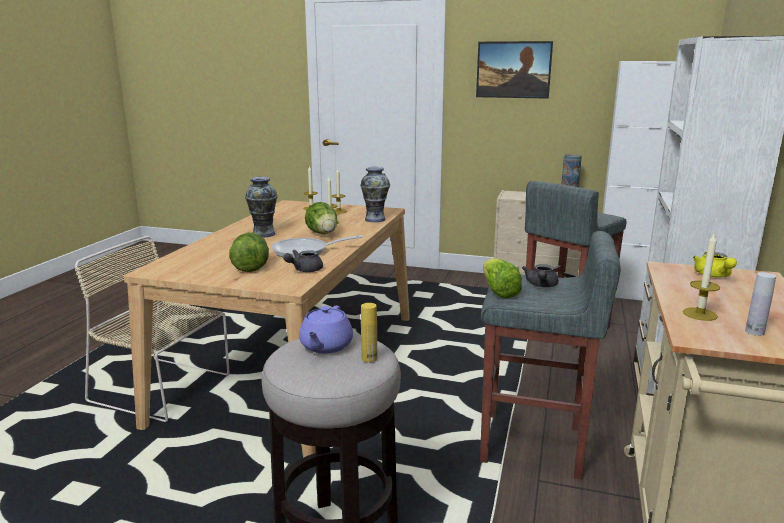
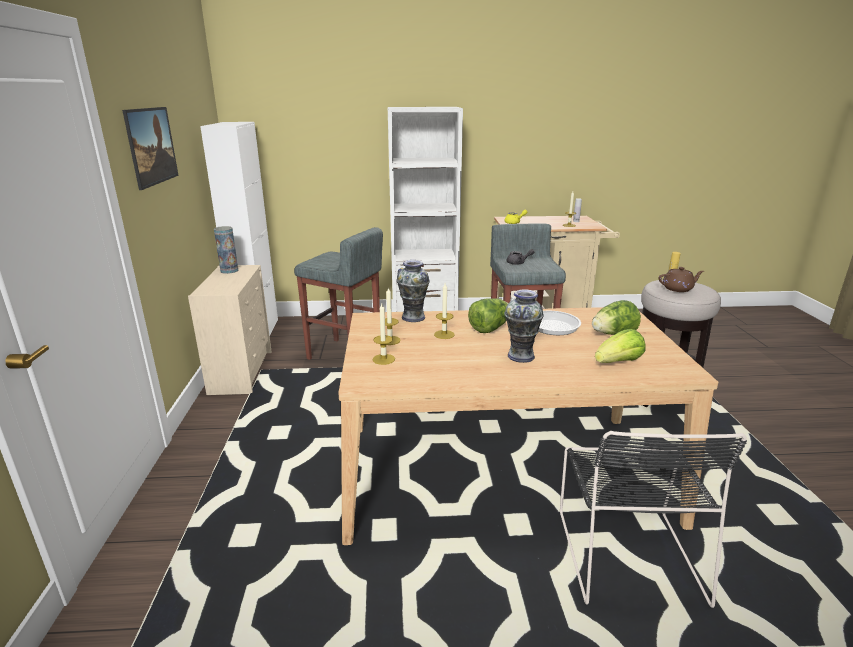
camera: 110 degrees left, 5 degrees up
(164, 389) = (626, 551): beige chair -> black chair
(304, 270) = (590, 315): grey teapot -> none
(326, 346) = (678, 289): purple teapot -> brown teapot
(498, 291) = (541, 270): lettuce -> lettuce (618, 362)

